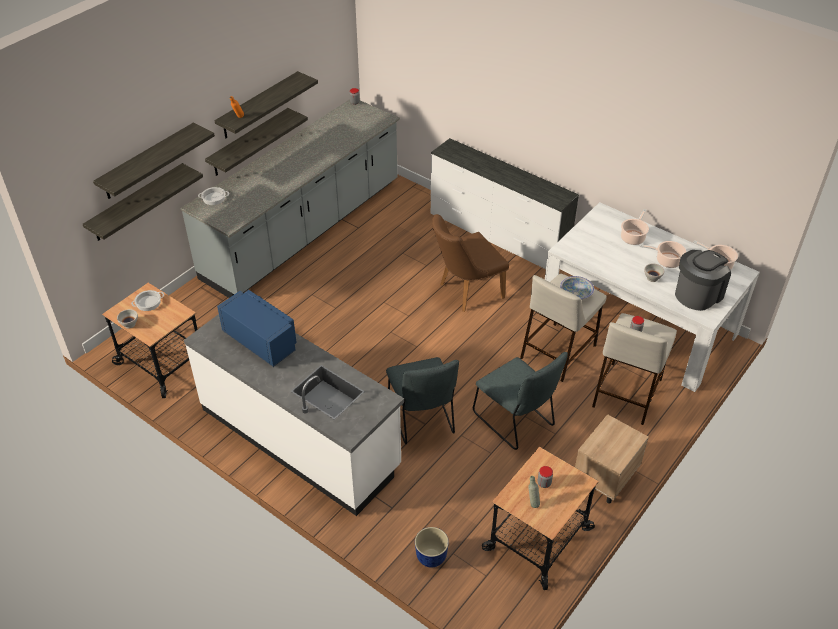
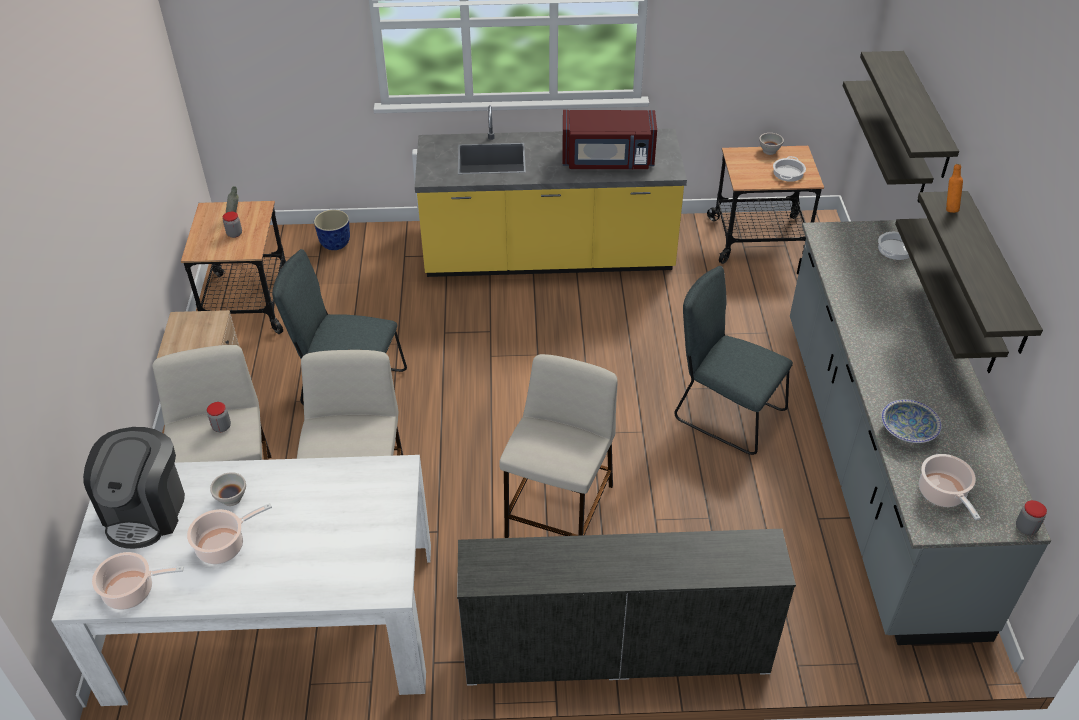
camera: 140 degrees right, 0 degrees up
(261, 340) = (608, 161): blue microwave -> red microwave
(300, 437) = (548, 257): white counter -> yellow counter
(422, 419) = (452, 335): grey chair -> grey chair (724, 413)
(465, 292) = (559, 512): brown chair -> beige stool
(575, 294) = (339, 436): bowl -> bowl (907, 431)
(633, 237) = (304, 561): cooking pot -> cooking pot (943, 494)

